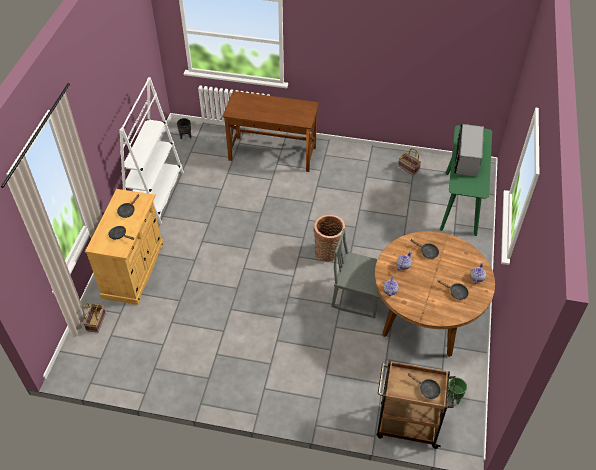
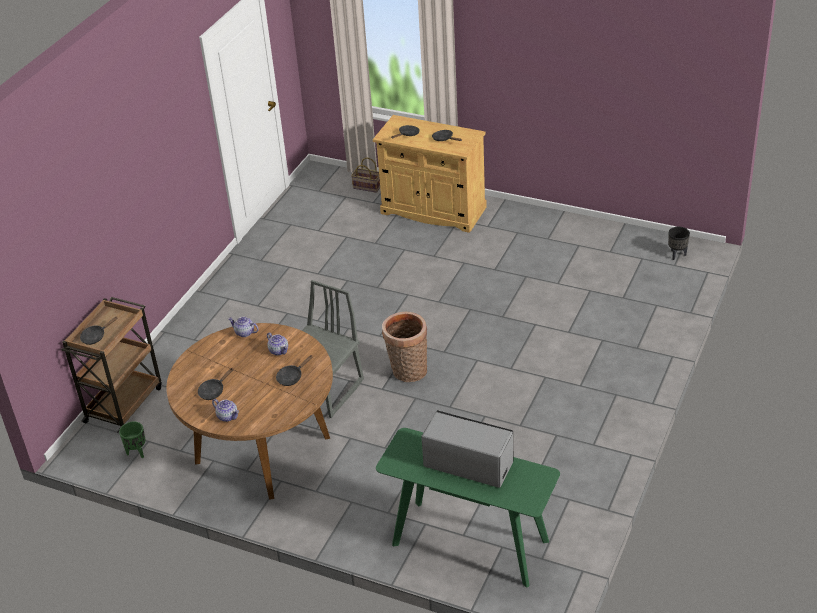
camera: 105 degrees right, 10 degrees down
(155, 195) = (557, 227): white bookcase -> none
(272, 153) = (627, 337): brown desk -> none
(408, 168) = (568, 491): basket -> none

